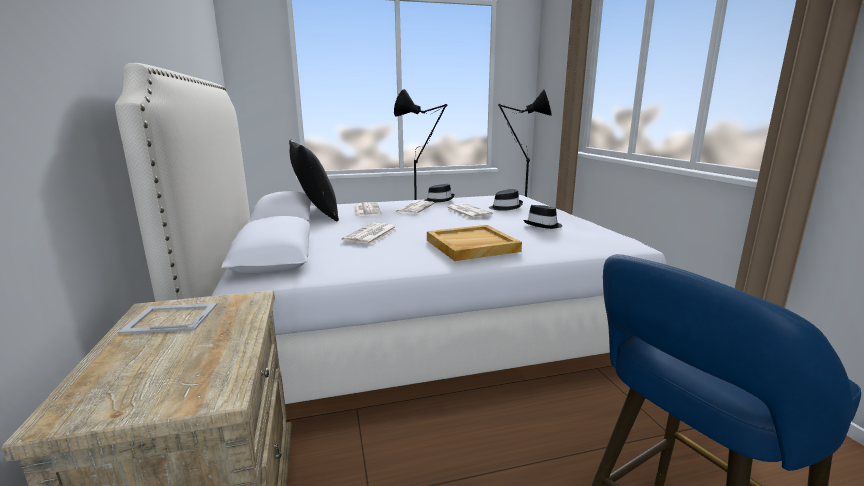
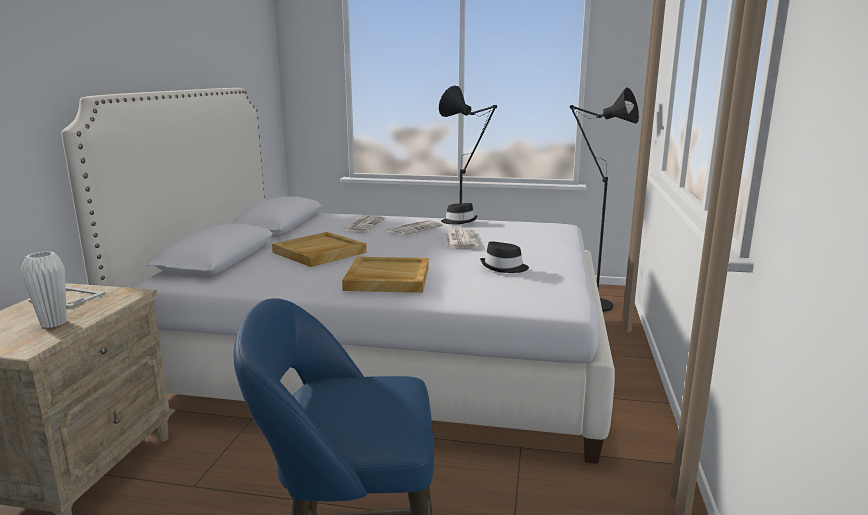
camera: 25 degrees right, 0 degrees up
(205, 352) = (53, 323): none -> white vase
(315, 214) = (311, 223): black pillow -> none
(371, 235) = (319, 253): newspaper -> beige tray
(505, 207) = (515, 239): black hat -> none

